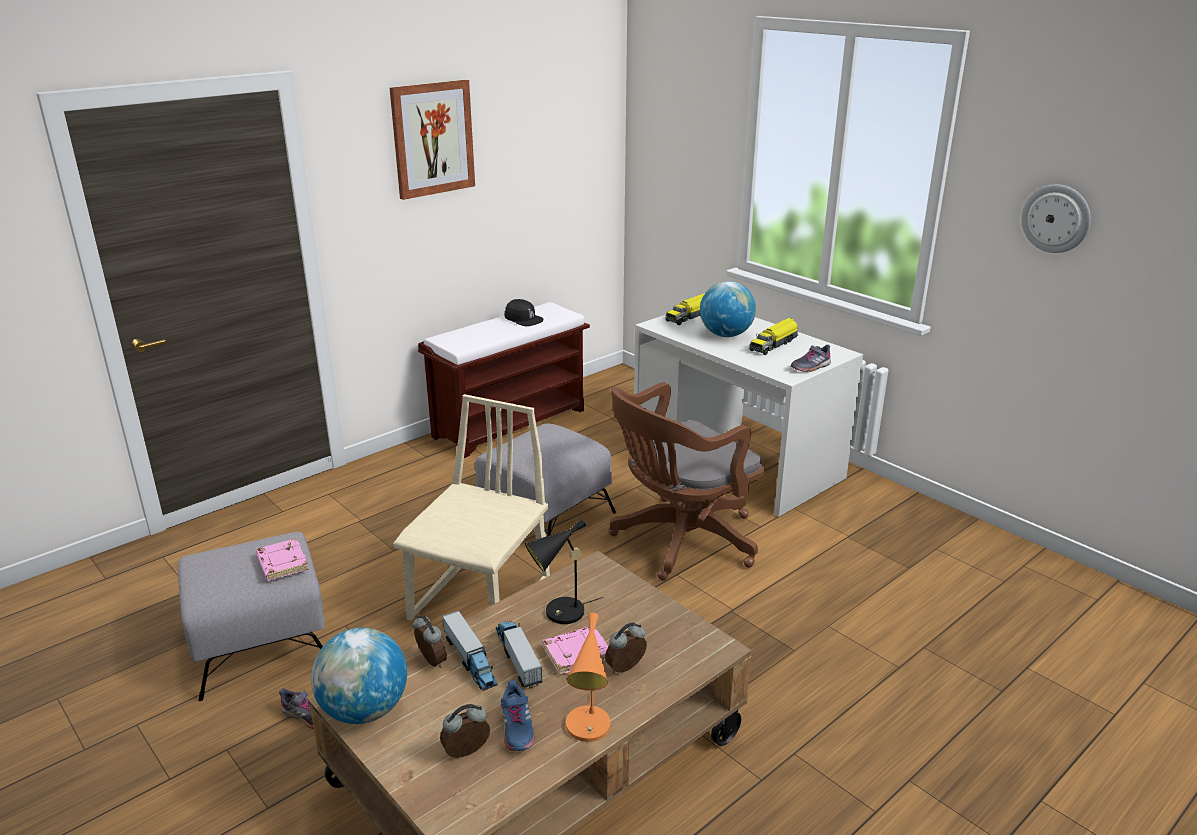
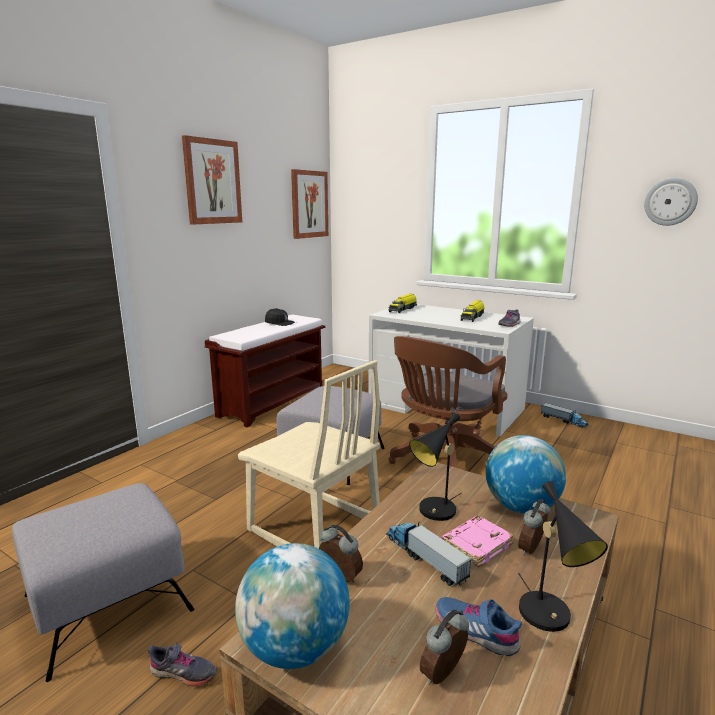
camera: 15 degrees left, 10 degrees down
(281, 563) = (134, 510): pink book -> none
(470, 660) = (379, 569): toy truck -> toy truck (563, 420)
(482, 602) = (313, 528): beige chair -> beige chair turned 120 degrees clockwise
(517, 727) = (475, 631): blue shoe -> blue shoe turned 150 degrees clockwise
(586, 142) = (309, 204): none -> picture
(589, 730) = (550, 618): orange table lamp -> black table lamp
(726, 335) = (436, 315): globe -> globe (521, 507)

